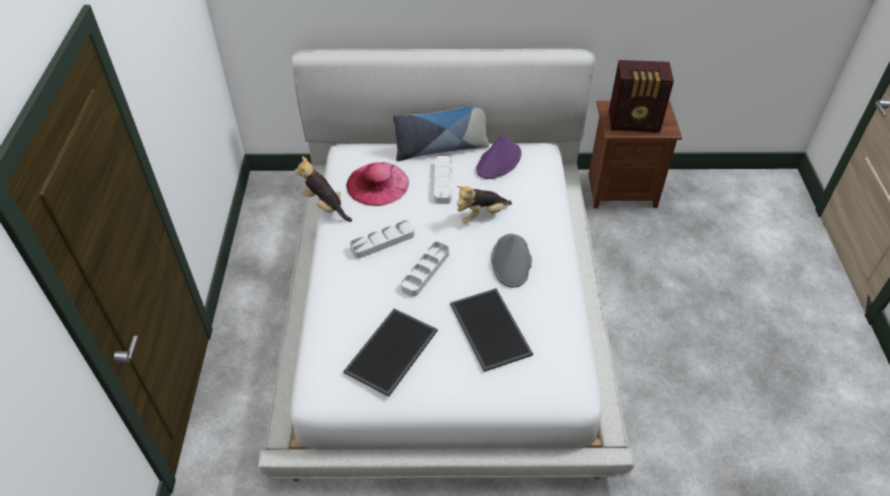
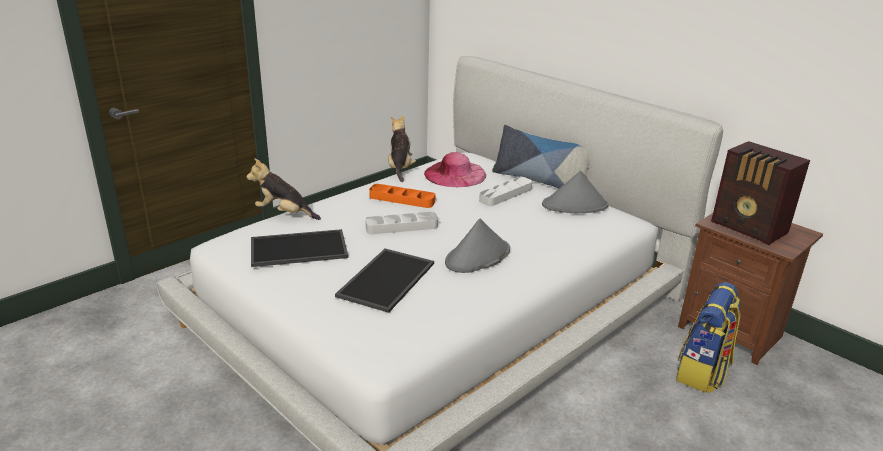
camera: 45 degrees right, 20 degrees down
(382, 242) = (402, 199): grey tray -> orange tray
(481, 215) = (503, 223): plush toy -> plush toy (284, 213)
(498, 161) = (575, 205): purple hat -> grey hat
(640, 236) = (702, 372): none -> backpack

